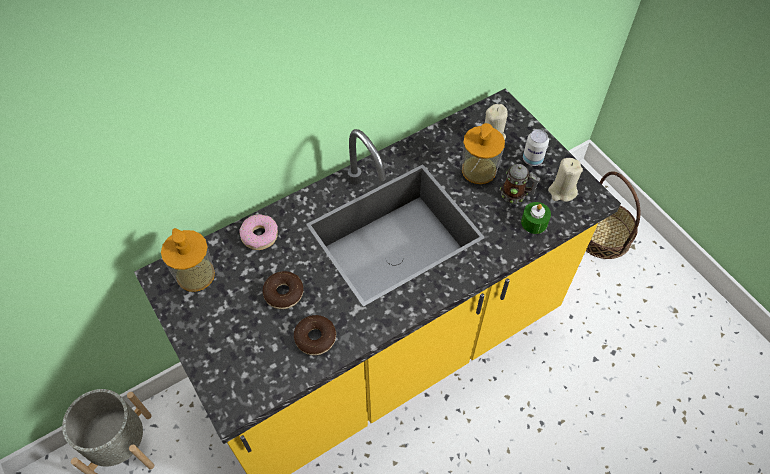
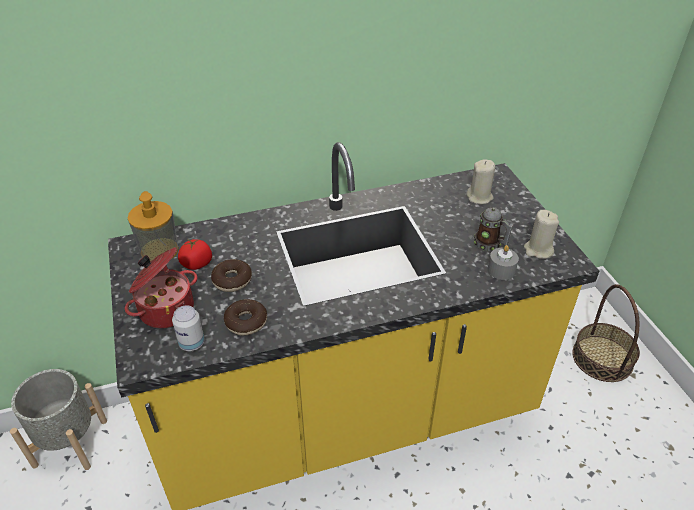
camera: 15 degrees right, 15 degrees down
(231, 342) = (166, 309): none -> cooking pot
(241, 282) = (197, 264): none -> tomato
(259, 235) = (230, 232): donut -> none
(479, 170) = (458, 219): soap dispenser -> none
(532, 159) = (515, 220): can -> can (192, 343)
(534, 222) = (501, 270): green candle -> grey candle

